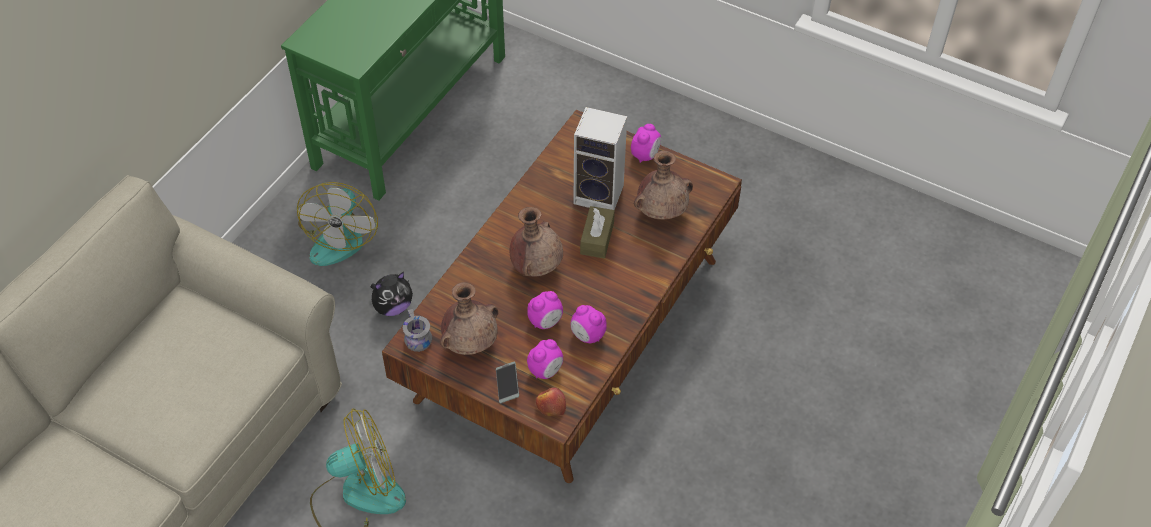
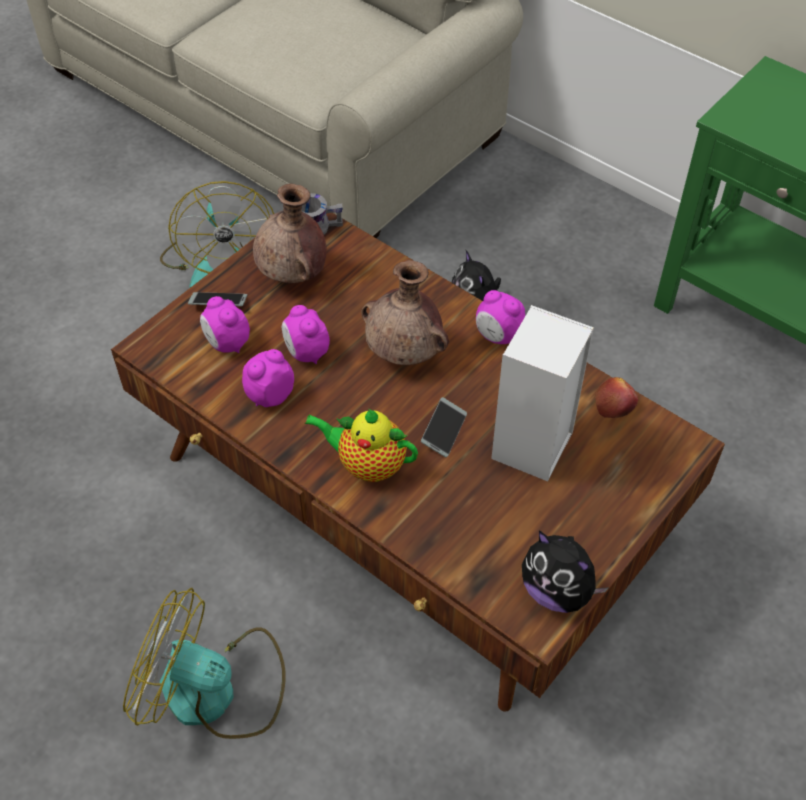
camera: 100 degrees right, 0 degrees up
(340, 236) = (595, 266): fan -> fan (215, 690)
(551, 406) = (171, 342): apple -> apple (614, 403)
(597, 238) = (444, 431): brown tissue box -> phone
(632, 273) = (367, 464): none -> teapot
(645, 155) = (614, 523): alarm clock -> alarm clock (498, 336)
(662, 212) = (484, 525): brown vase -> none
(696, 177) = (557, 591): none -> plush toy

